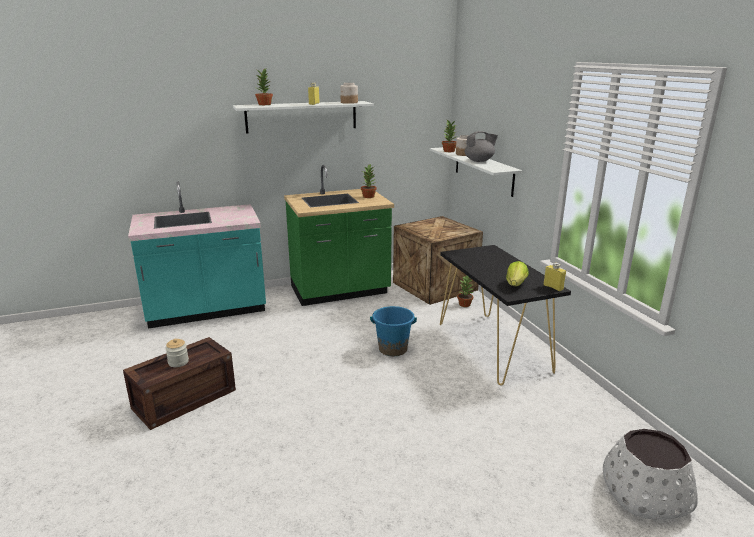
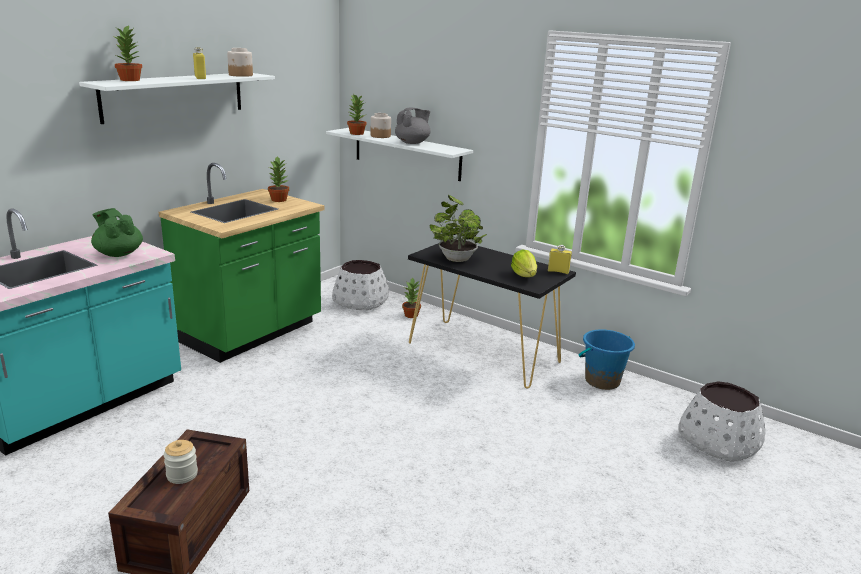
camera: 35 degrees left, 0 degrees up
(231, 218) = (118, 253): none -> green teapot
(393, 349) = (387, 383): blue bucket -> blue bucket (602, 381)
(436, 286) = (360, 302): crate -> white planter
(475, 260) = (455, 258): none -> potted plant

